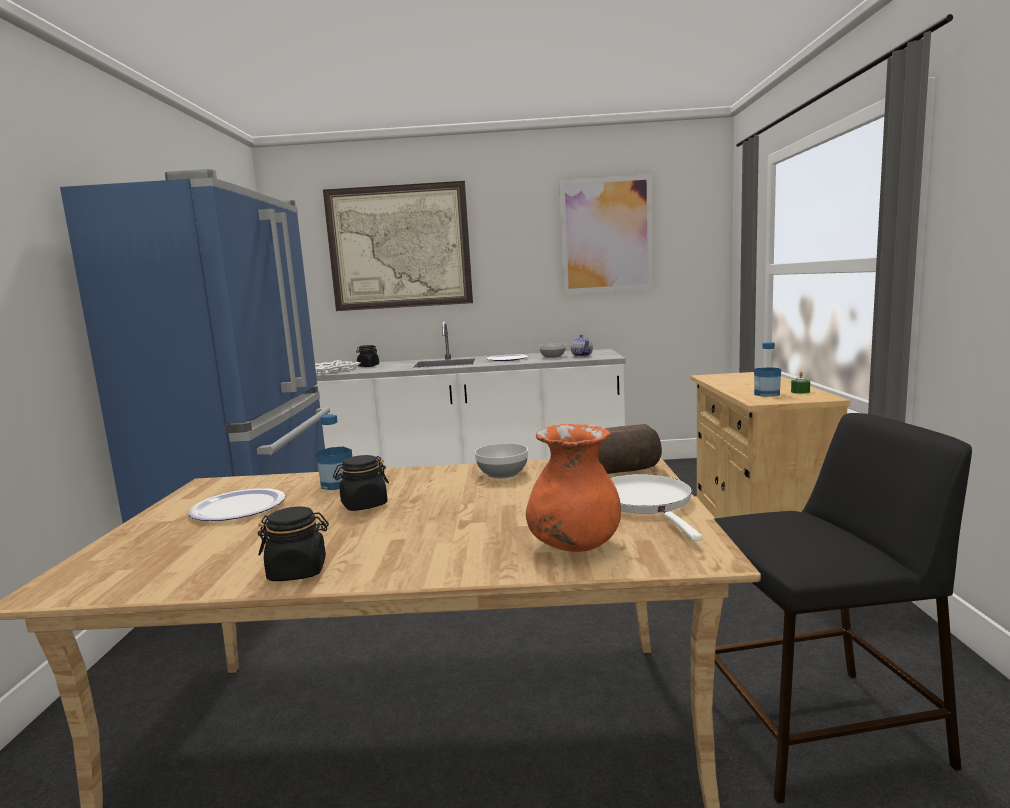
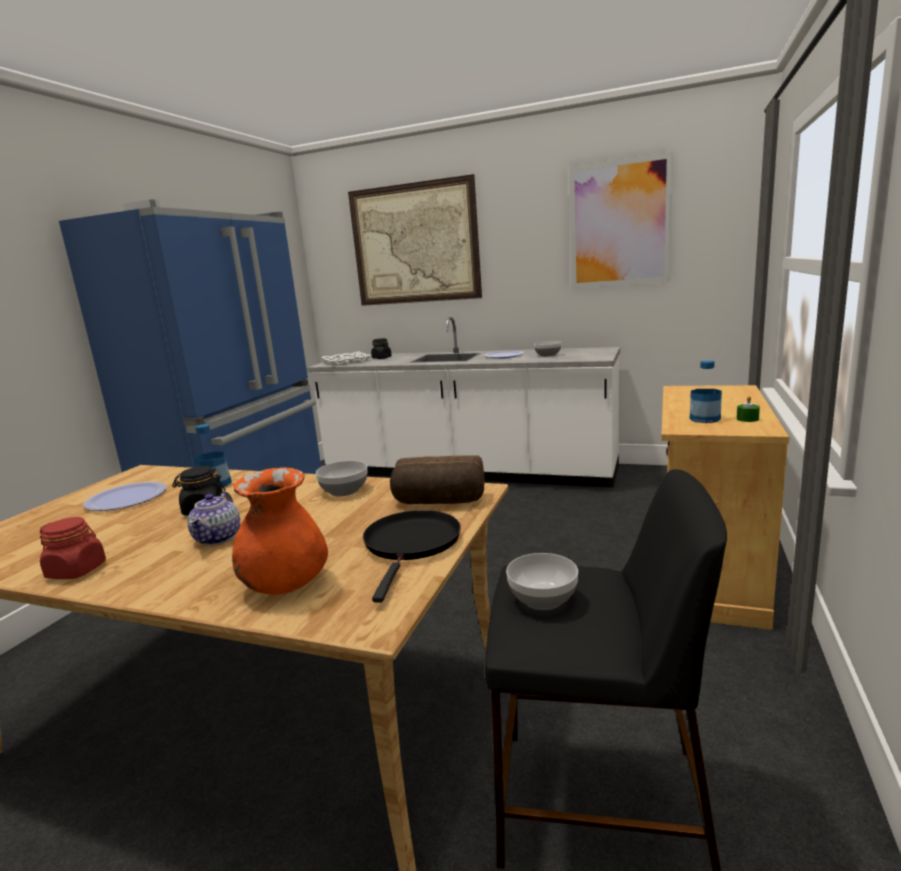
camera: 20 degrees right, 5 degrees up
(298, 571) = (77, 570): black jar -> red jar
(582, 355) = (577, 355): teapot -> teapot (218, 537)
(646, 502) = (411, 545): white frying pan -> black frying pan
(781, 534) = (542, 599): none -> bowl

